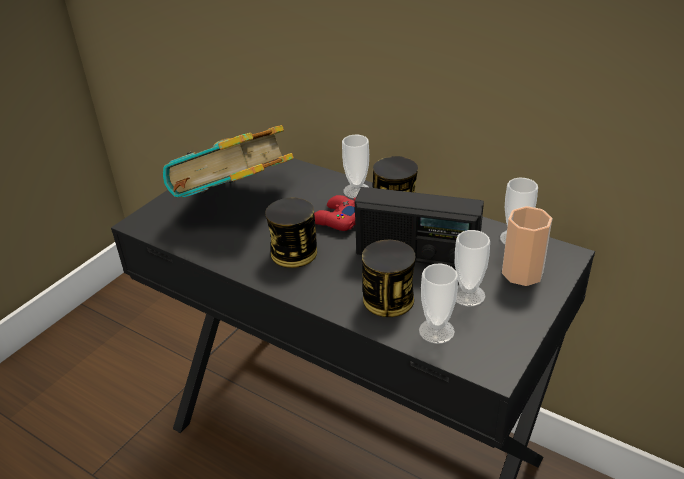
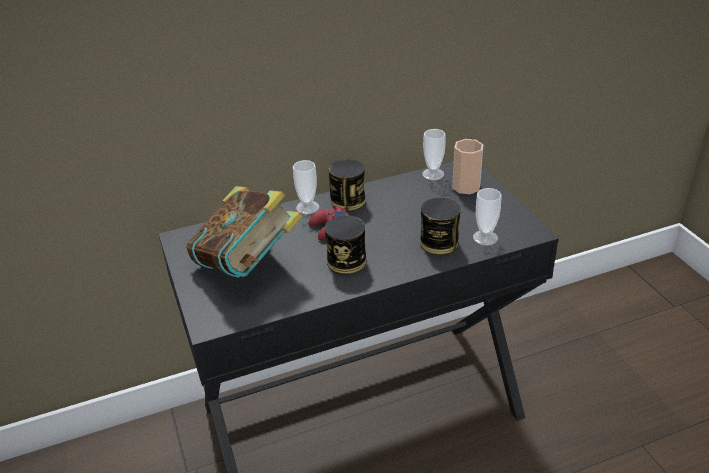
camera: 55 degrees left, 0 degrees up
(417, 255) = (407, 214): radio -> none
(468, 295) = (465, 213): cup -> none

